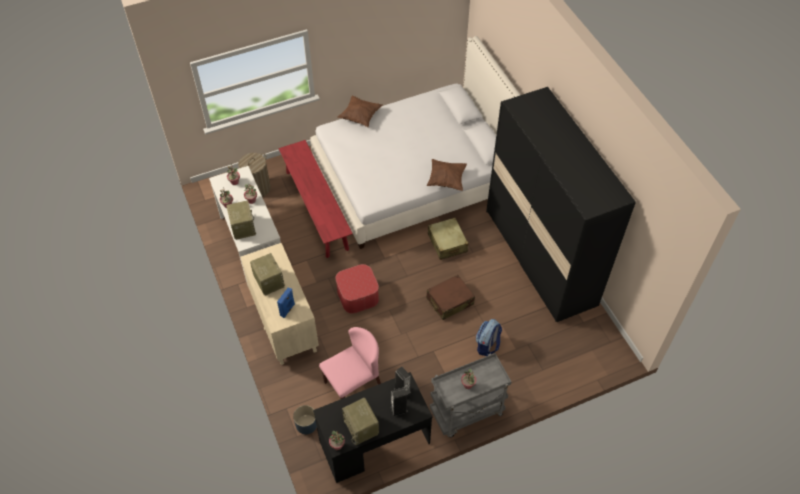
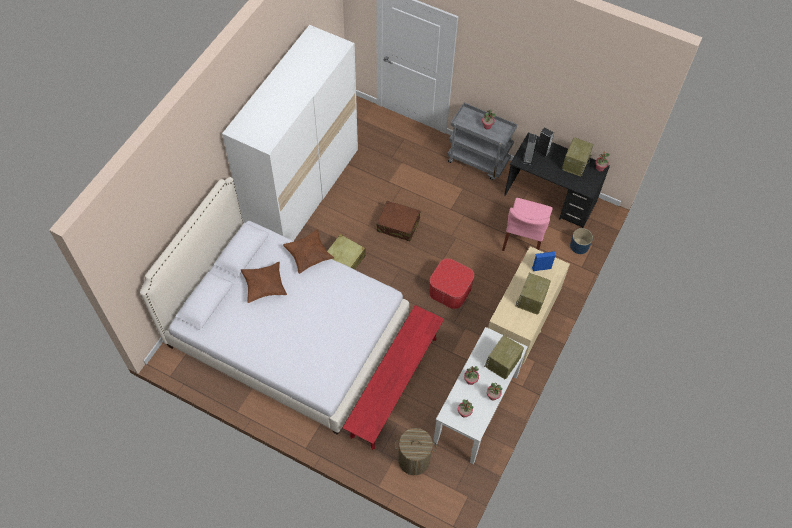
camera: 130 degrees left, 5 degrees up
(353, 384) = (524, 239): pink chair -> pink chair turned 90 degrees counterclockwise
(360, 116) = (286, 378): brown pillow -> brown pillow (264, 286)
(487, 345) = (415, 180): backpack -> none
(540, 257) = (303, 191): black wardrobe -> white wardrobe

